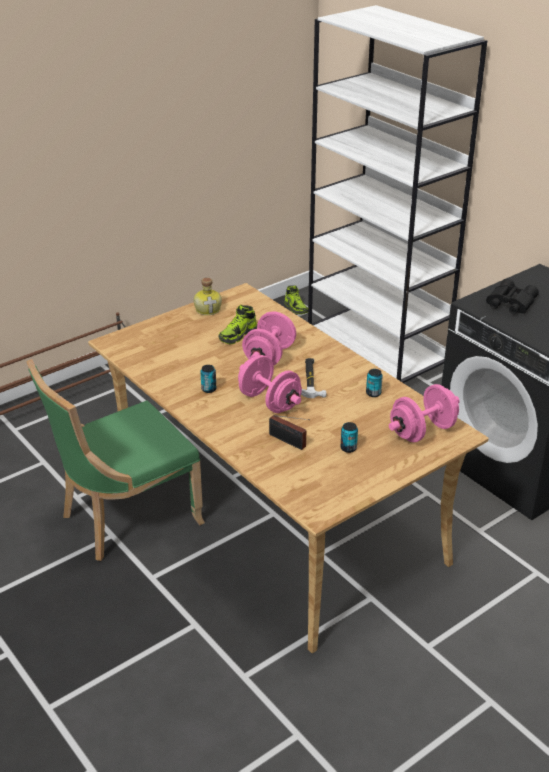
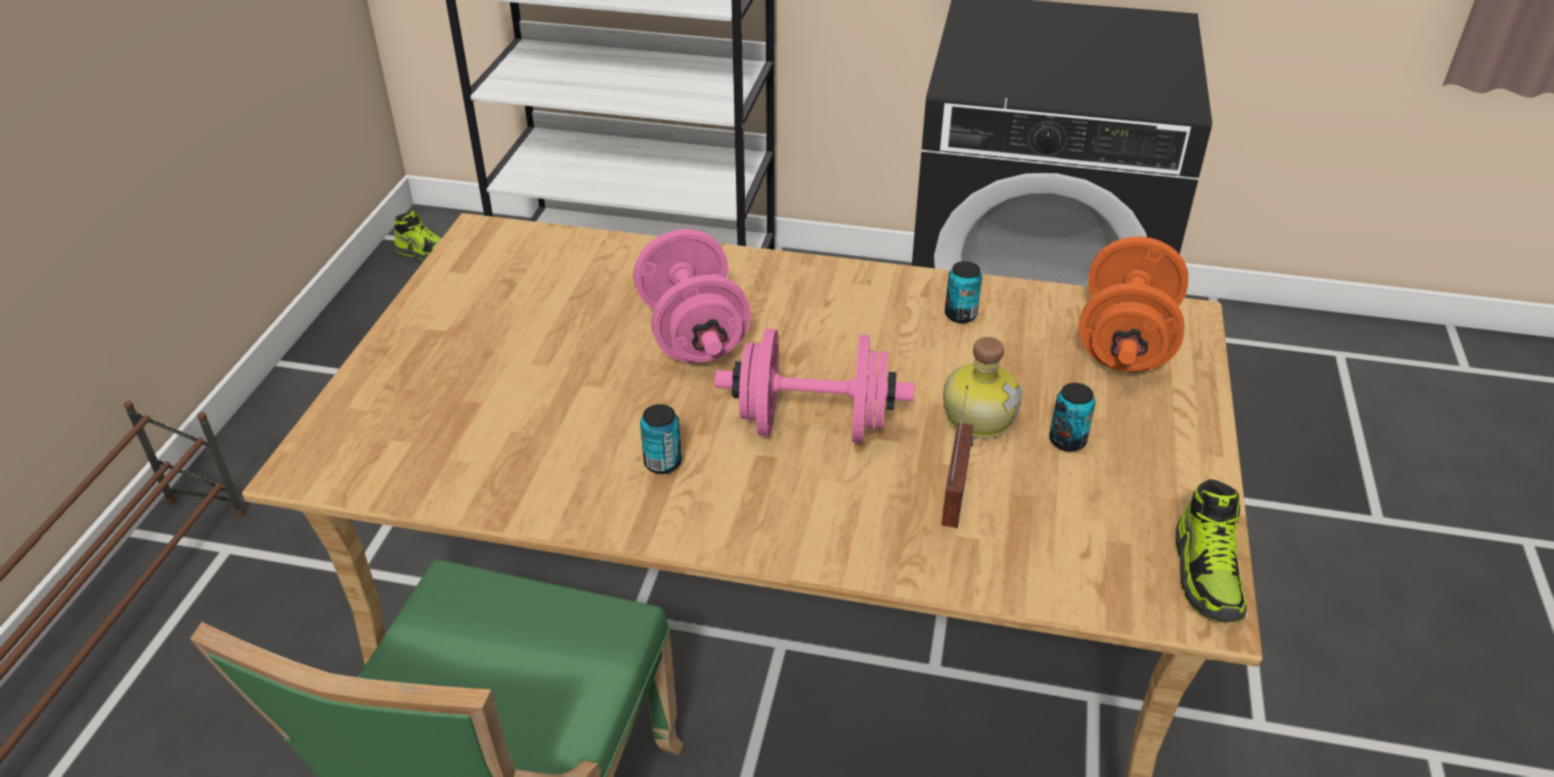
camera: 40 degrees left, 5 degrees up
(208, 309) = (450, 295): bottle -> bottle (978, 416)
(238, 335) = (578, 321): shoe -> shoe (1207, 575)
(289, 442) = (957, 488): radio -> radio turned 75 degrees counterclockwise
(311, 380) = (828, 343): hammer -> none
(422, 431) = (1125, 342): pink dumbbell -> orange dumbbell
(509, 303) = (1007, 65): black binoculars -> none

